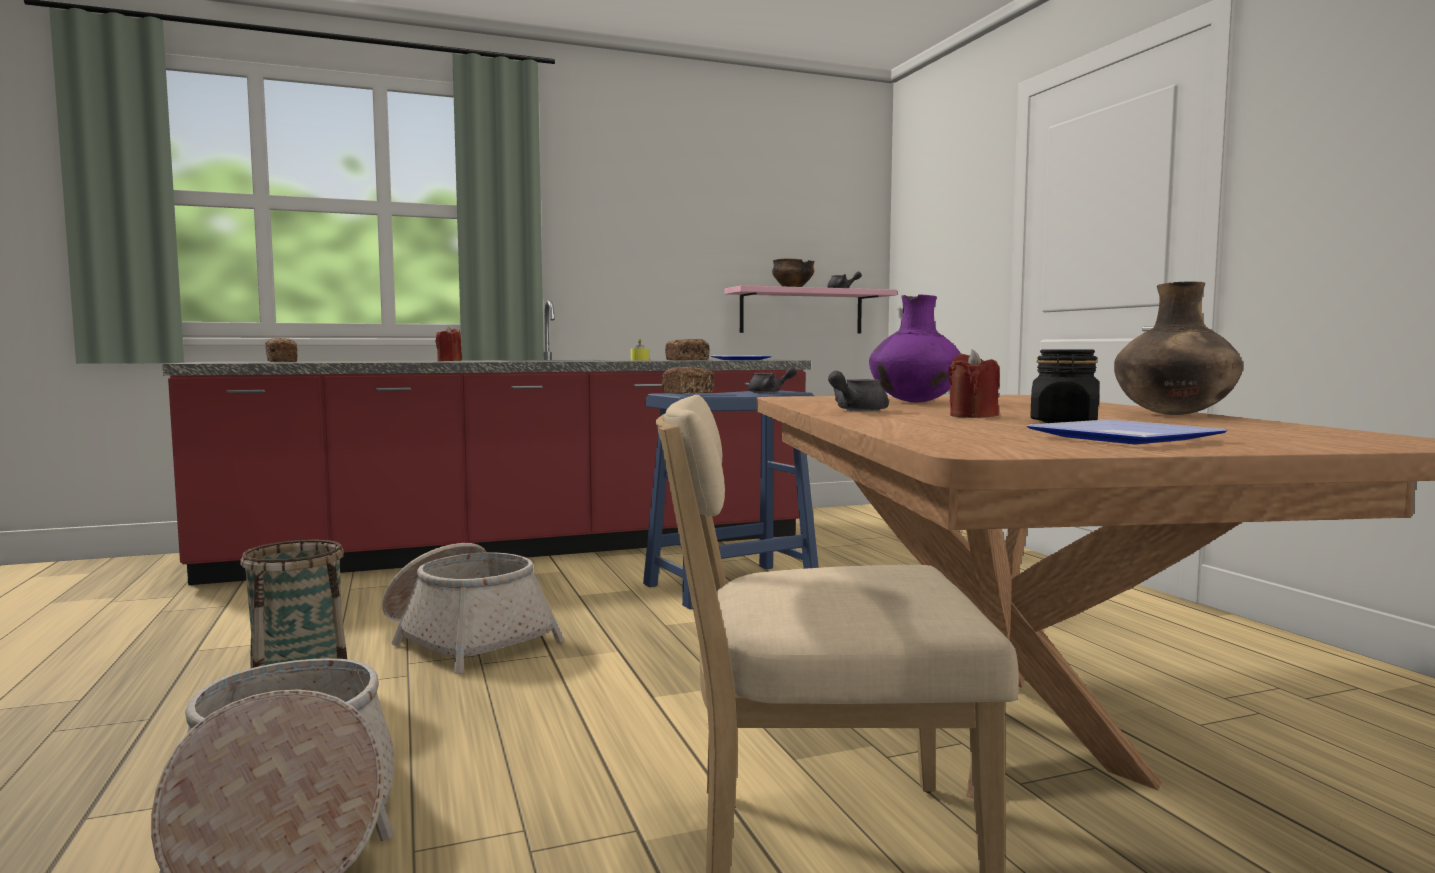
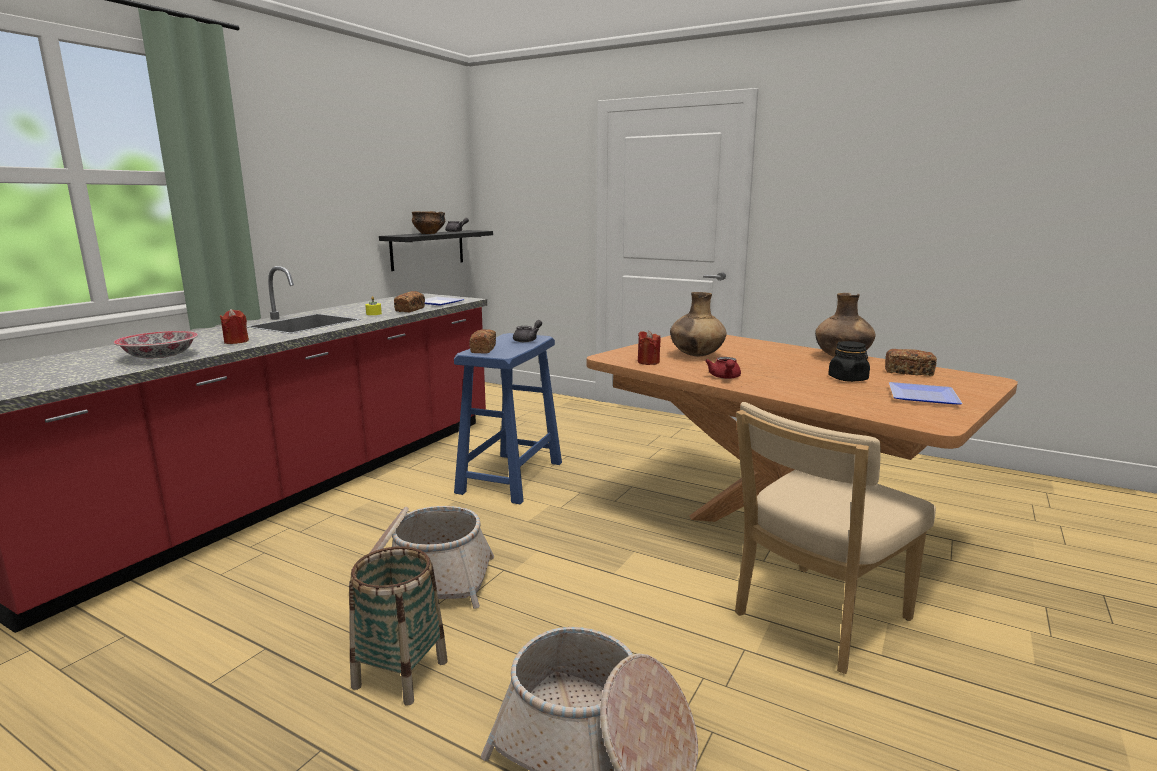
camera: 40 degrees left, 10 degrees up
(282, 361) = (45, 368): bread -> bread (908, 372)
(363, 361) = (160, 357): none -> bowl
(801, 311) = (428, 249): pink shelf -> black shelf
(856, 410) = (725, 377): grey teapot -> red teapot
(914, 402) = (696, 355): purple vase -> brown vase
(972, 416) = (792, 376): red candle -> red candle (648, 362)

